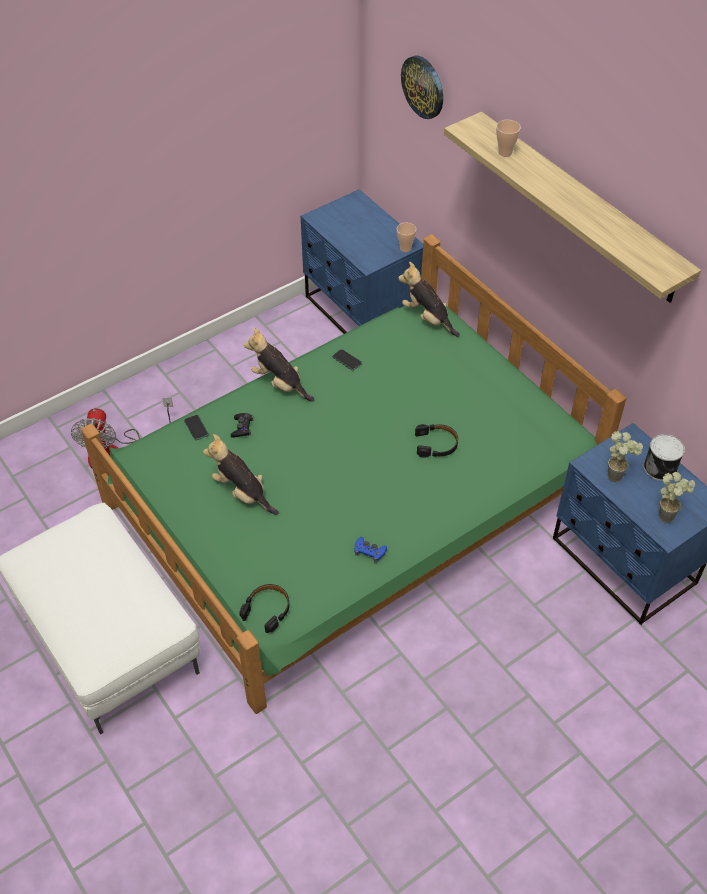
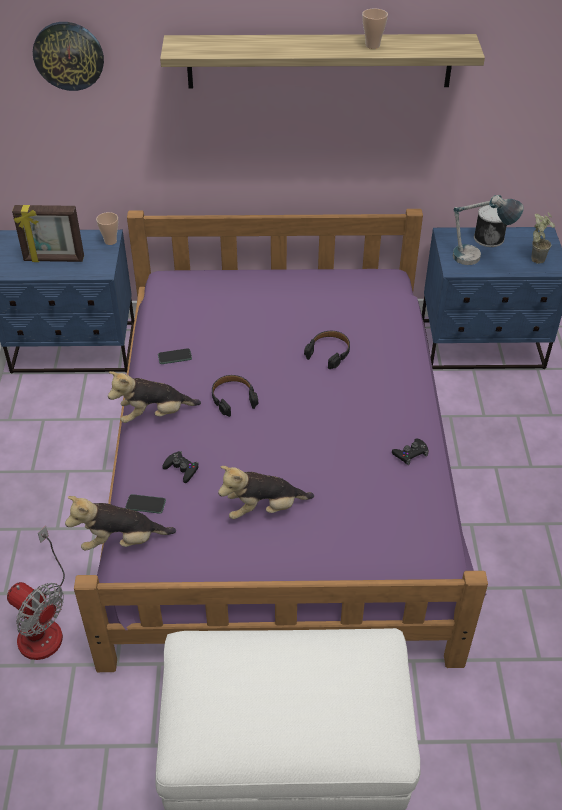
camera: 55 degrees left, 5 degrees down
(267, 610) = (421, 560): black headphones -> black headphones (233, 398)
(351, 499) = (279, 469): green bed -> purple bed
(355, 234) = (54, 259): none -> picture frame
(369, 551) = (410, 454): blue game controller -> black game controller
(427, 318) = (180, 286): plush toy -> plush toy (121, 541)
(505, 153) = (235, 47): cup -> cup (372, 45)
(618, 474) = (478, 260): potted plant -> table lamp

